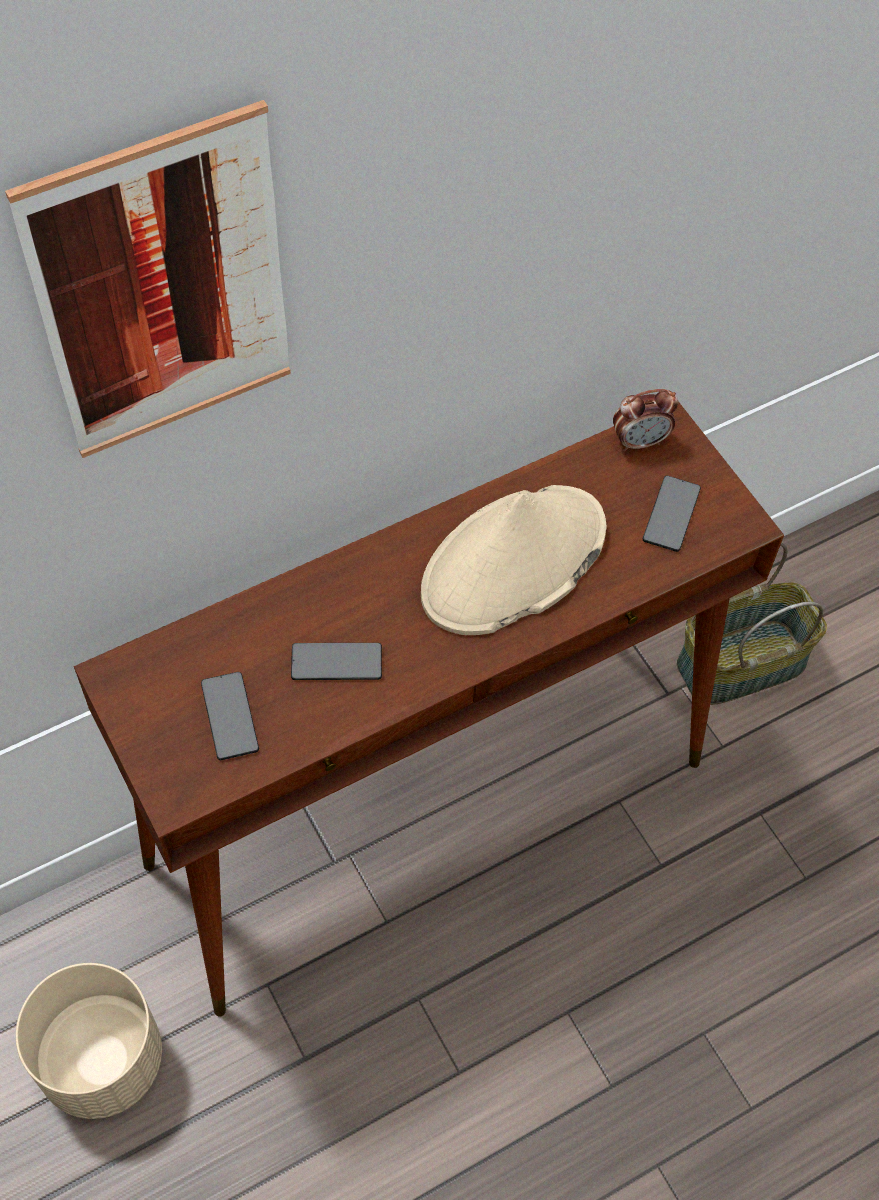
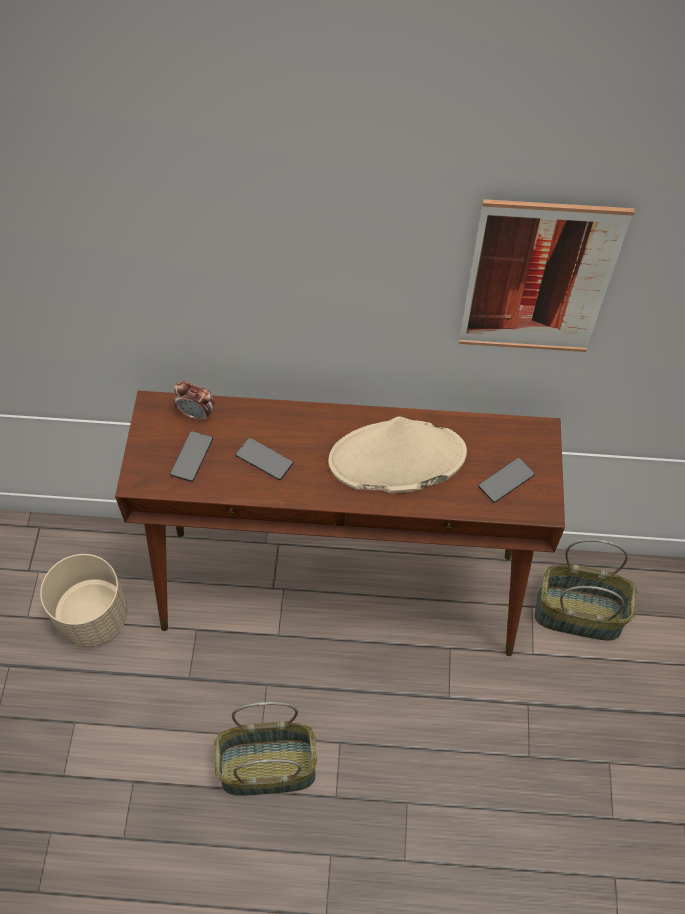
camera: 35 degrees right, 0 degrees up
(163, 290) = (213, 200): picture -> picture (538, 280)
(499, 1110) = (267, 769): none -> basket
(639, 441) = (519, 431): alarm clock -> alarm clock (196, 414)

